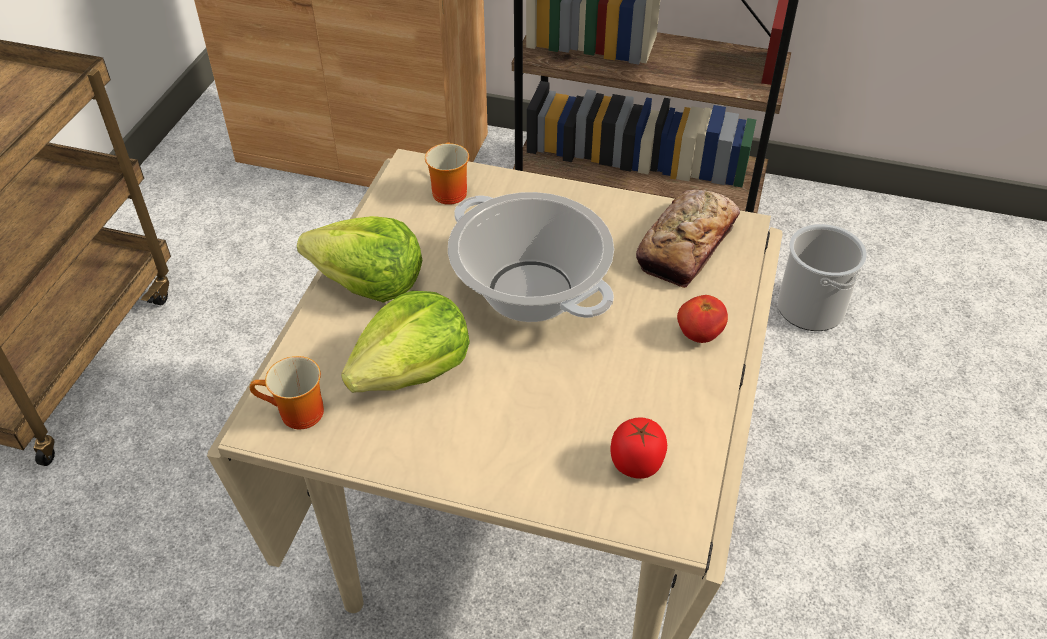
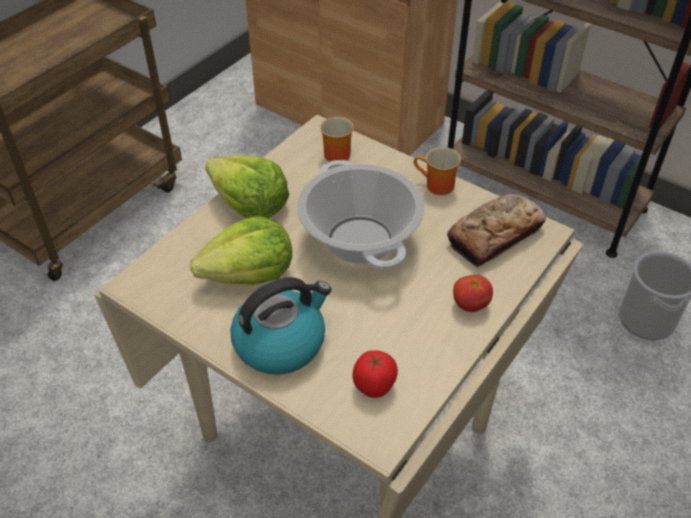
camera: 20 degrees right, 0 degrees up
(296, 415) = (158, 283): mug -> mug (436, 186)
(496, 445) = (281, 342): none -> kettle

